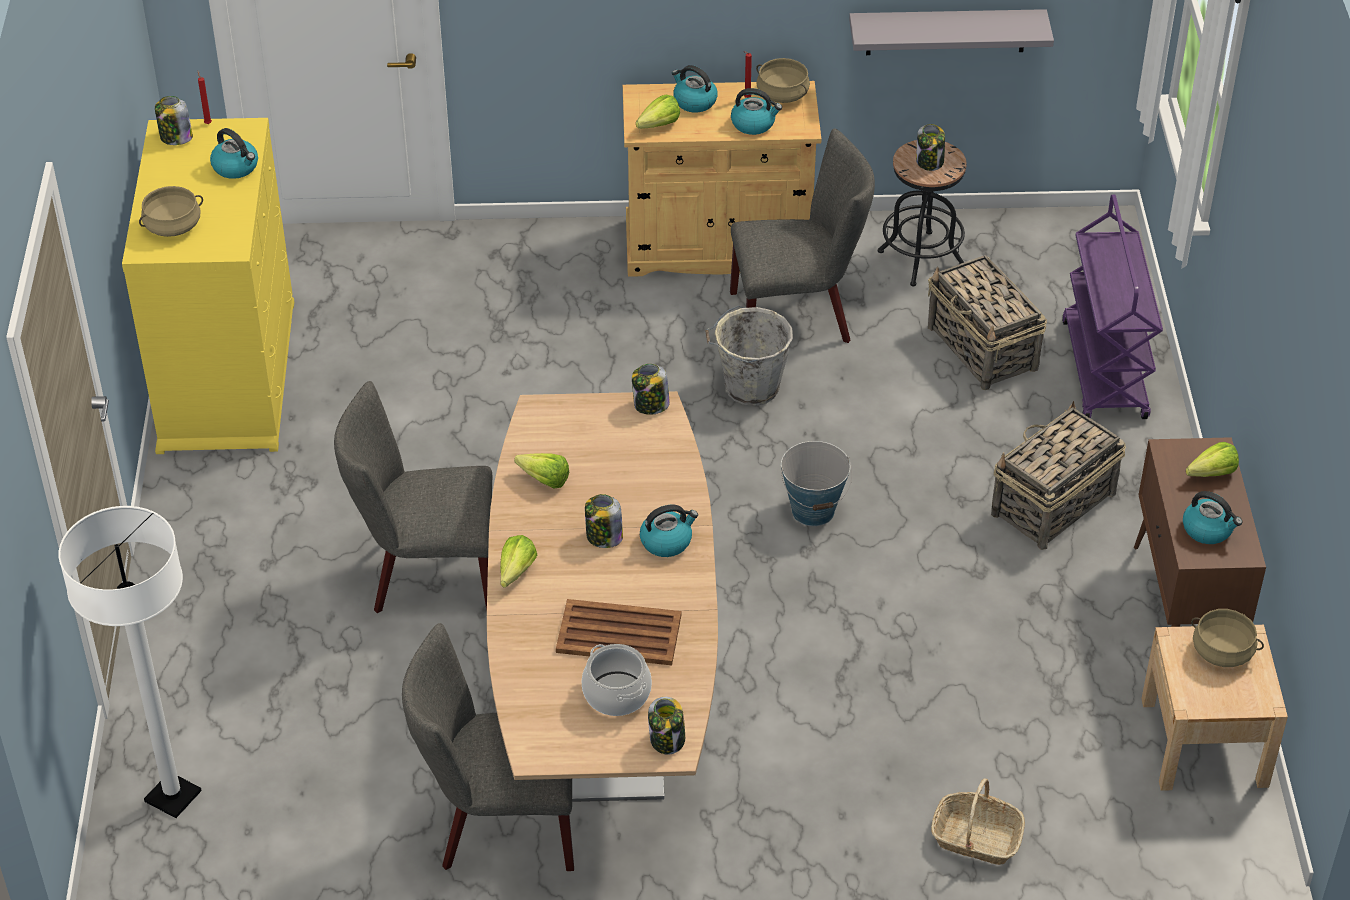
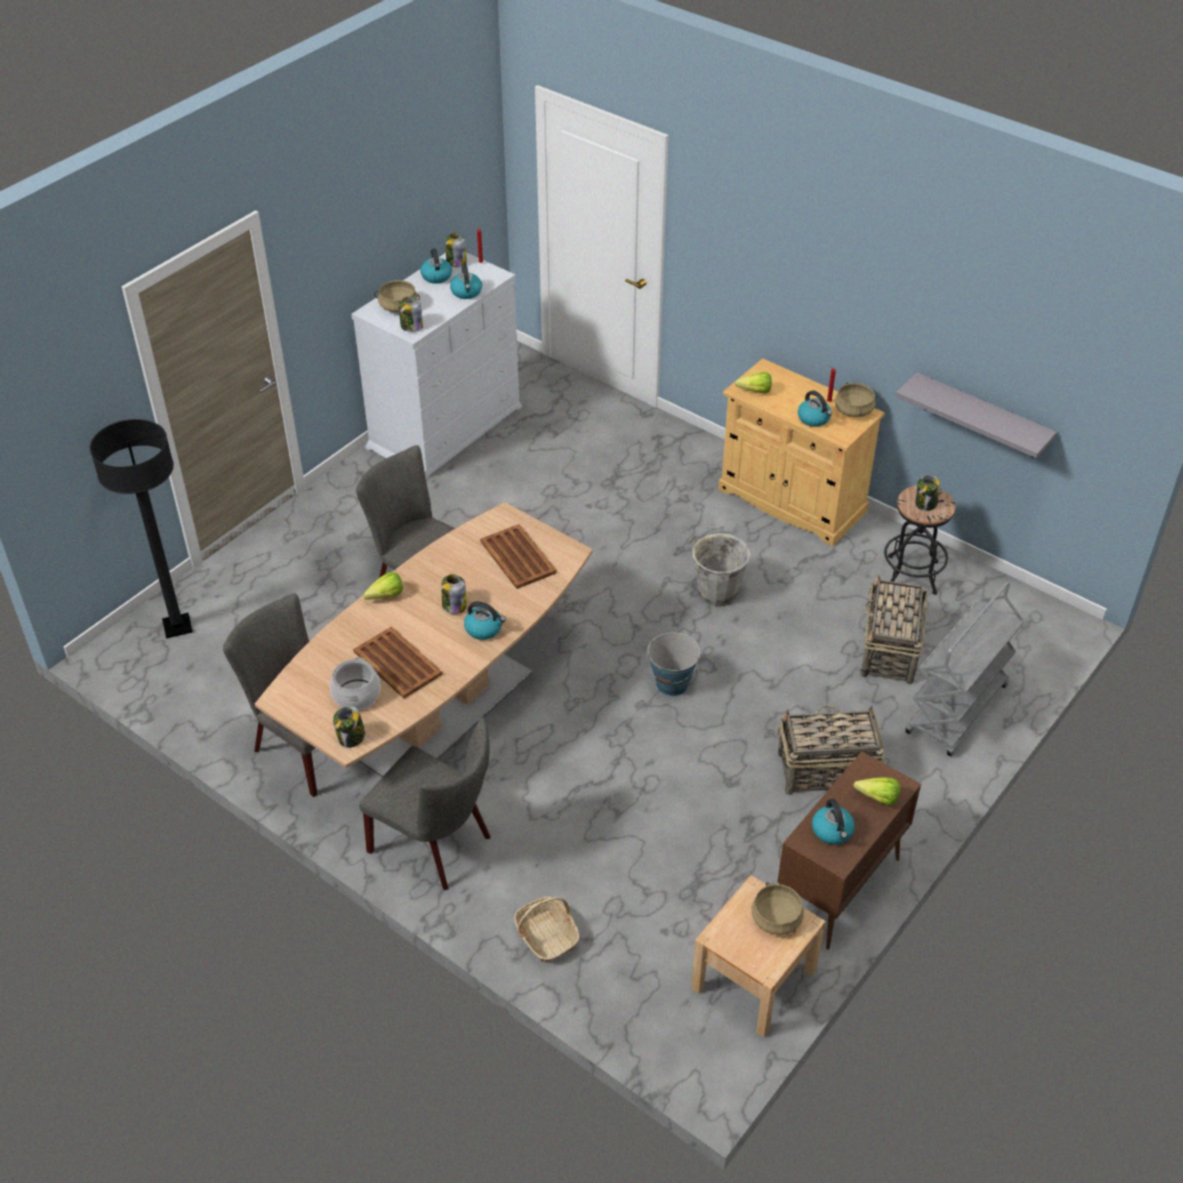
camera: 40 degrees right, 0 degrees up
(173, 796) = (177, 626): white floor lamp -> black floor lamp
(227, 374) = (445, 427): yellow dresser -> white dresser
(541, 478) = (460, 553): lettuce -> none
(610, 446) = (518, 558): none -> brown tray
(650, 405) = (568, 548): jar -> jar (411, 326)
(694, 101) = (793, 388): kettle -> kettle (436, 276)
(798, 317) = (793, 567): grey chair -> grey chair (437, 845)
(1105, 371) = (956, 710): purple cart -> grey cart

